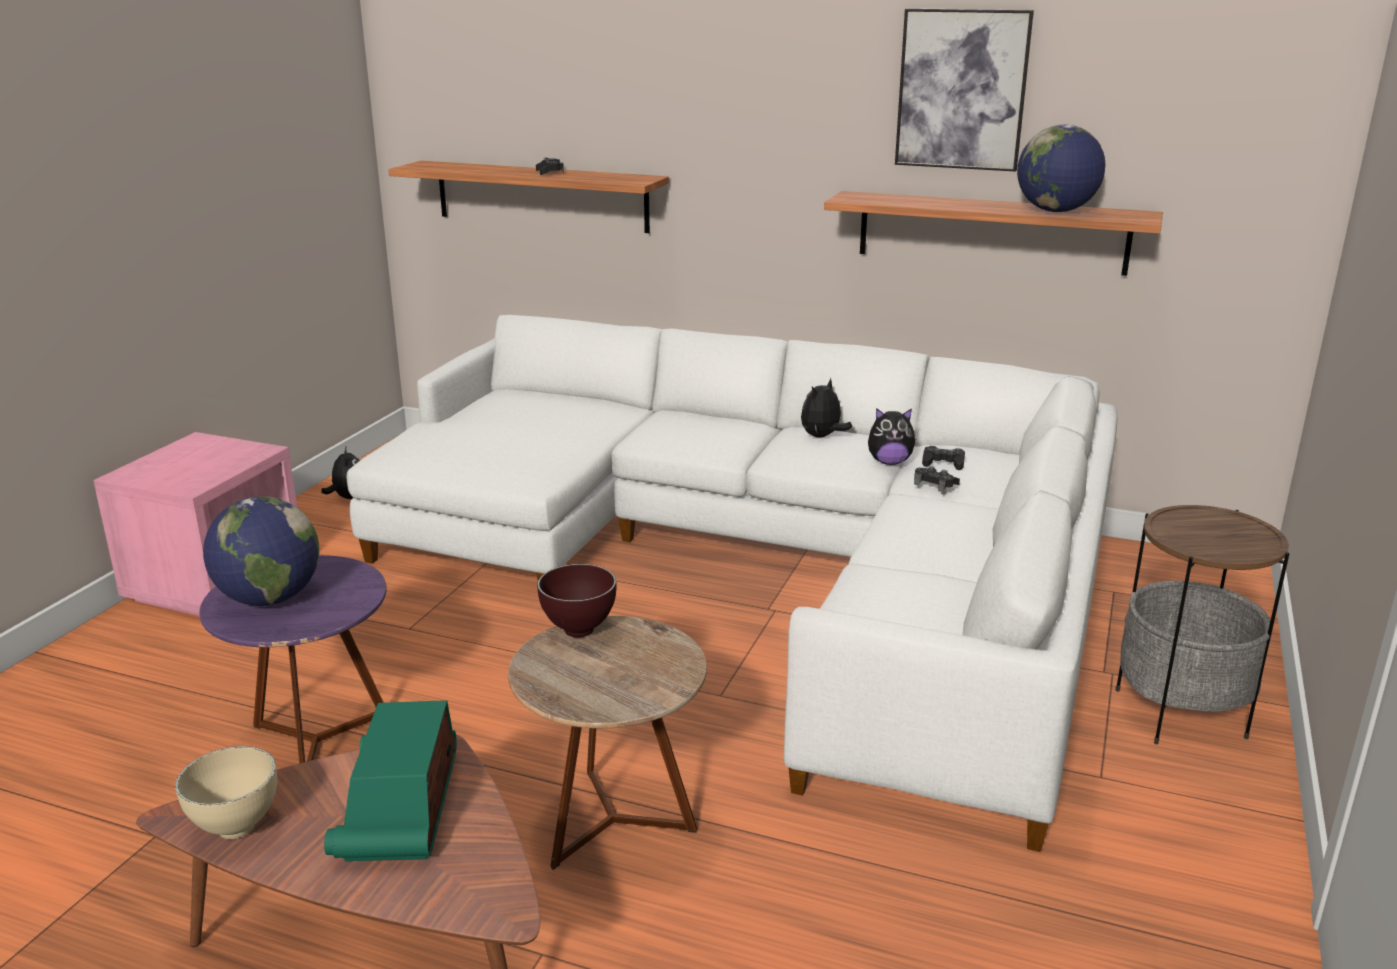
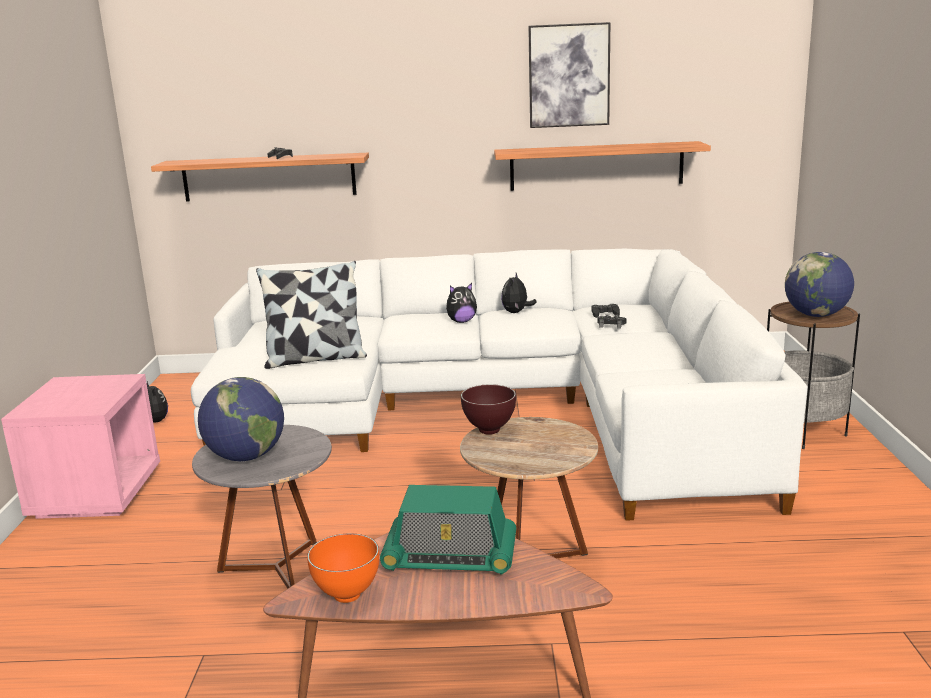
camera: 20 degrees left, 5 degrees down
(239, 829) = (349, 596): beige bowl -> orange bowl
(317, 743) = (277, 570): purple side table -> grey side table
(400, 808) = (450, 557): radio -> radio turned 60 degrees counterclockwise
(508, 461) = (315, 359): none -> pillow
(889, 462) = (570, 319): plush toy -> plush toy (461, 321)
(1055, 211) = (642, 145): globe -> globe (816, 315)

